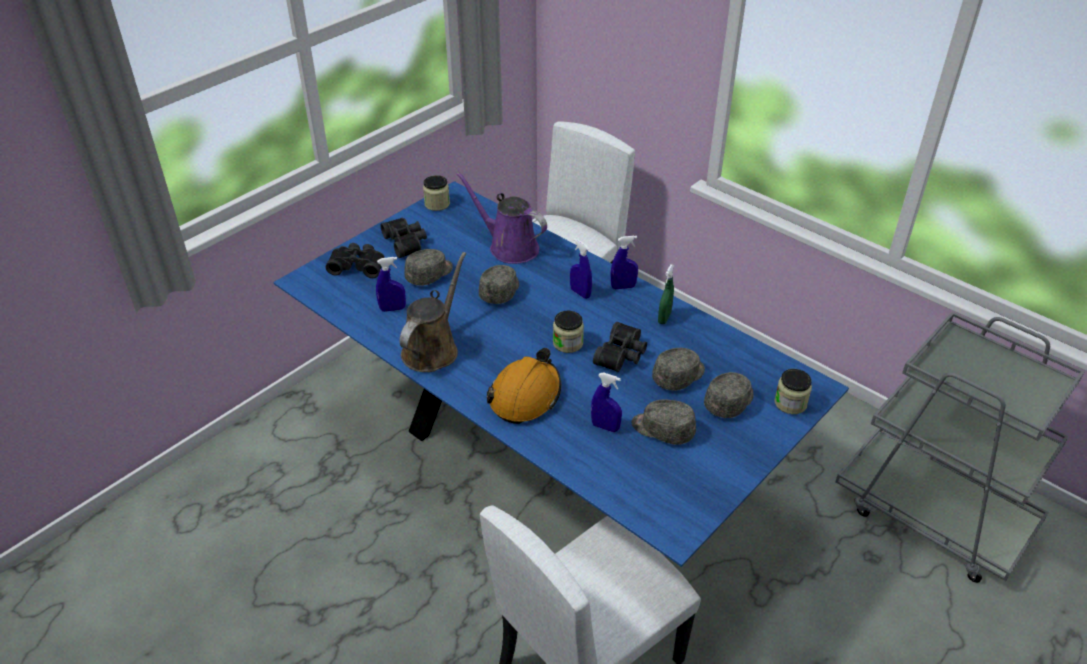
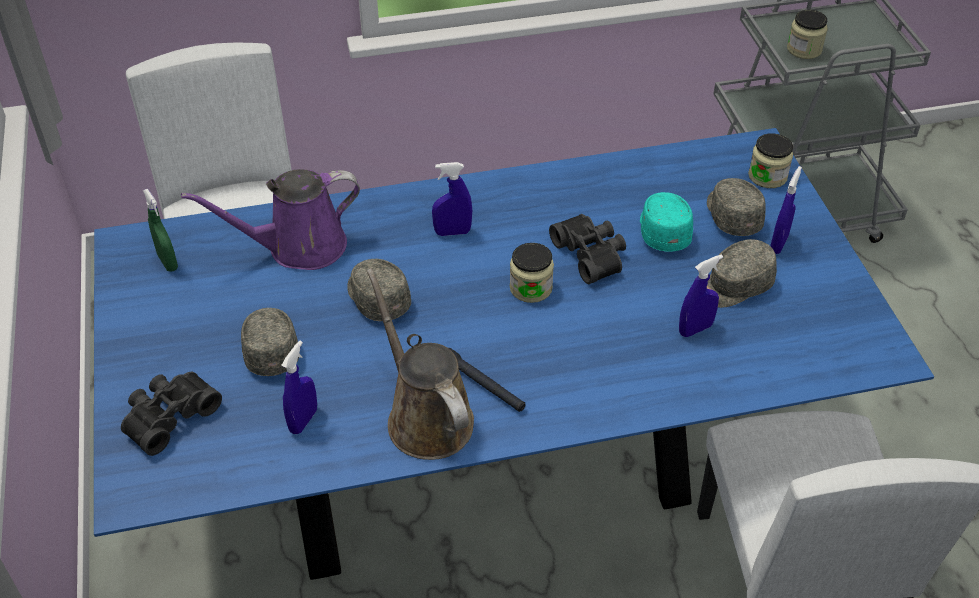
camera: 55 degrees left, 5 degrees up
(406, 242) = (174, 340): black binoculars -> none
(437, 204) = (126, 269): jar -> jar (804, 49)
(475, 359) = (483, 385): none -> black flashlight
(525, 395) = (589, 370): orange hard hat -> none
(623, 287) = (477, 193): blue spray bottle -> blue spray bottle (778, 244)
(664, 318) = (561, 190): green spray bottle -> green spray bottle (168, 262)
(679, 376) = (663, 230): grey cap -> turquoise cap

